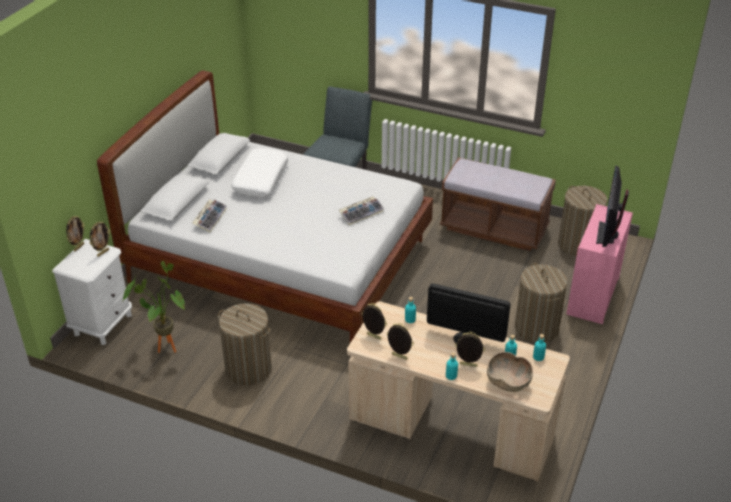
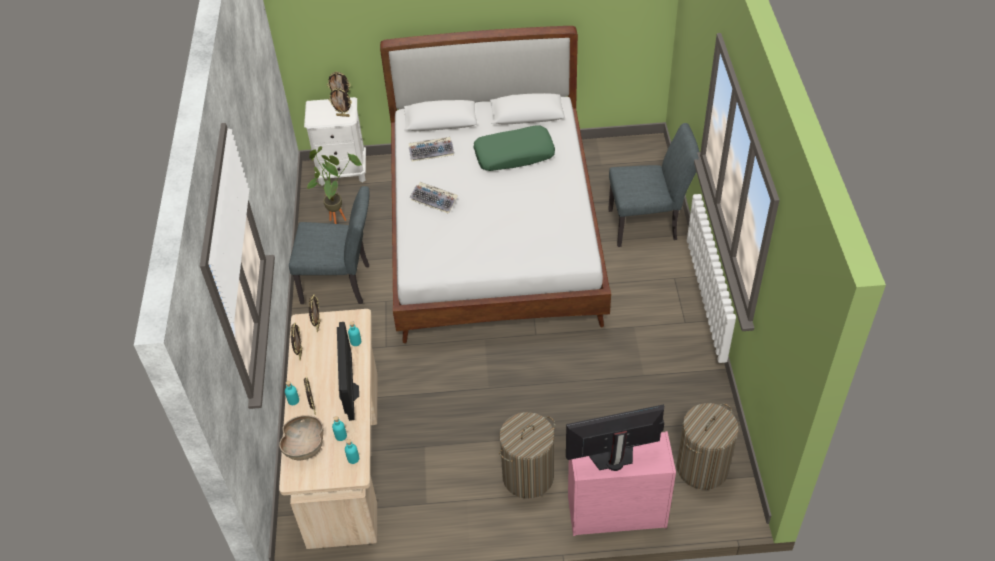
camera: 65 degrees right, 10 degrees up
(248, 369) = (342, 284): laundry basket -> grey chair
(260, 179) = (514, 155): white pillow -> green pillow
(361, 213) = (510, 245): keyboard -> keyboard (435, 200)
(494, 229) = (672, 379): brown bench -> none

